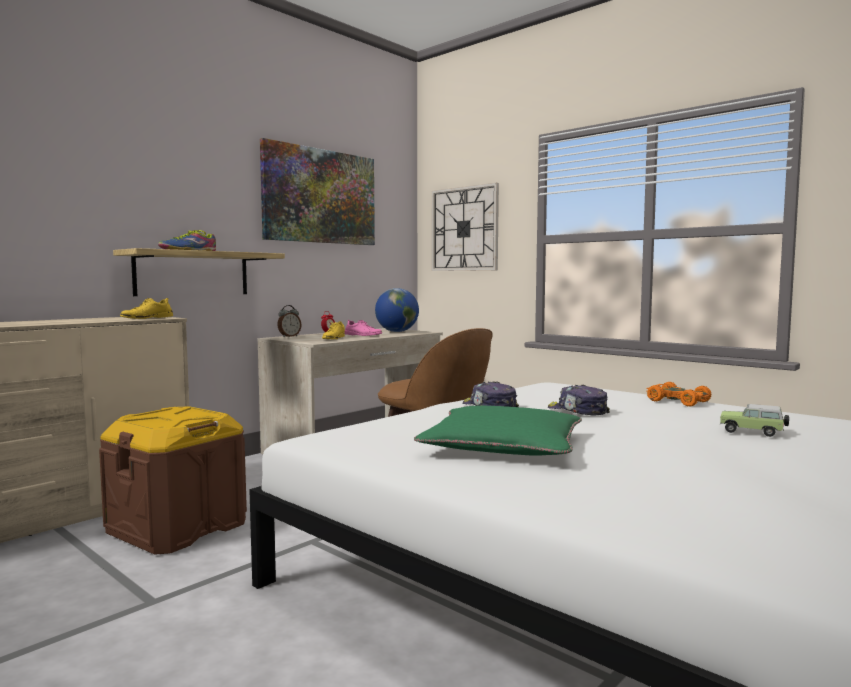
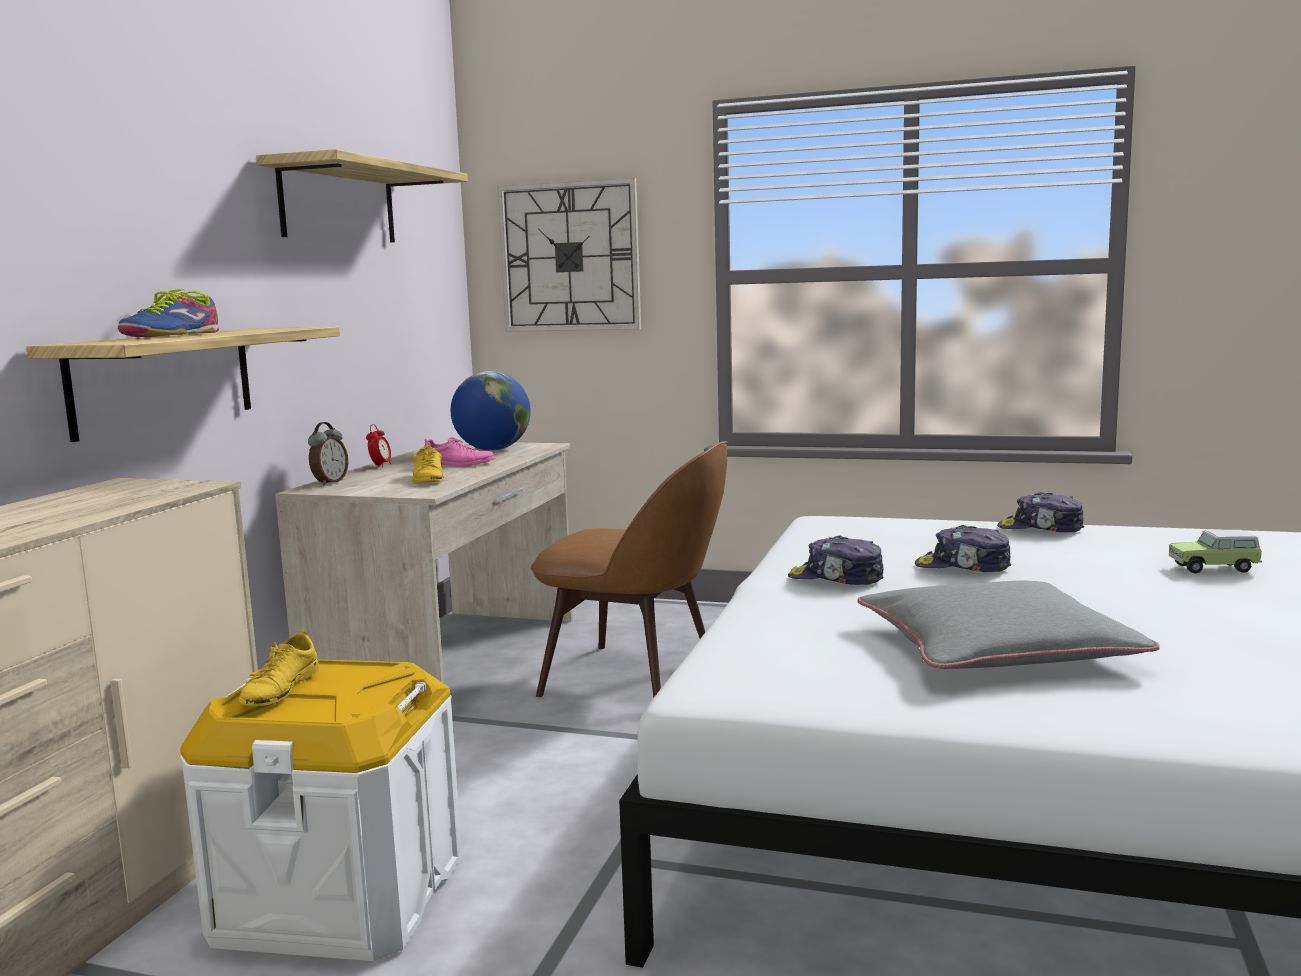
camera: 25 degrees left, 5 degrees up
(147, 318) = (158, 491): yellow shoe -> yellow shoe (280, 689)
(178, 527) = (340, 897): brown storage box -> white storage box
(320, 196) = (338, 204): picture -> shelf
(502, 446) = (996, 648): green pillow -> grey pillow
(677, 401) = (1040, 529): orange toy car -> cap

